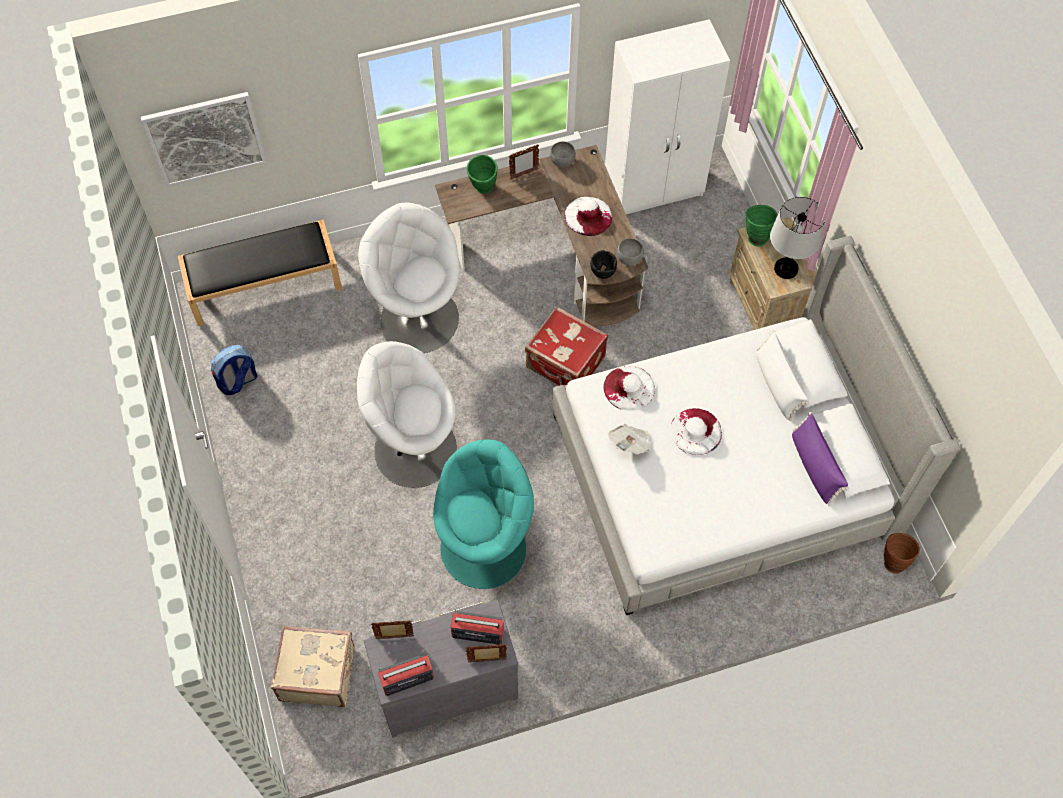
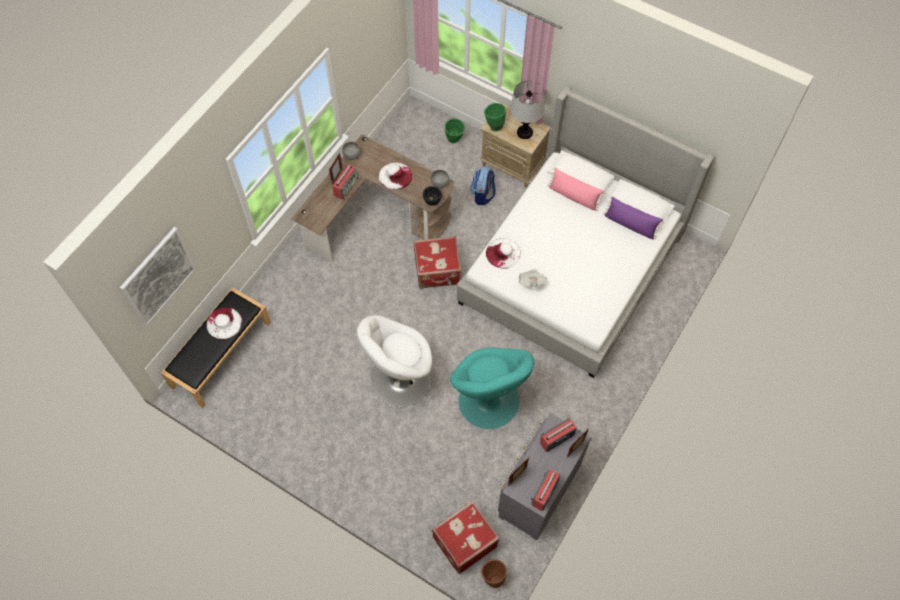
camera: 40 degrees left, 0 degrees up
(238, 382) = (260, 421): backpack -> backpack (483, 195)
(317, 672) = (464, 541): beige suitcase -> red suitcase
(418, 318) = (332, 306): white armchair -> none
(483, 190) = (322, 202): green vase -> green vase (454, 141)
(485, 547) = (489, 401): turquoise armchair -> turquoise armchair turned 135 degrees clockwise
(524, 190) = (346, 186): none -> radio
(654, 189) = (396, 142): white wardrobe -> none
(696, 431) = (558, 250): white hat -> white hat (224, 323)
(776, 384) = (573, 196): white pillow -> pink pillow
(893, 560) = (690, 249): brown vase -> brown vase (492, 577)

